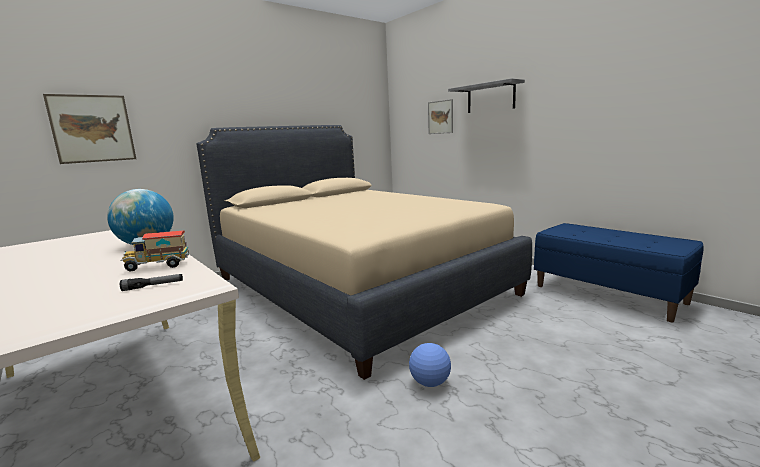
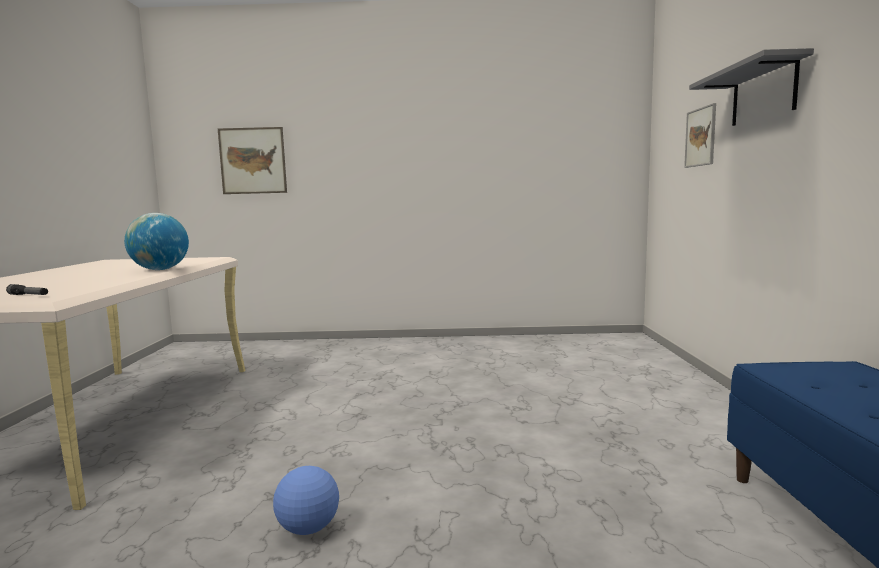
camera: 40 degrees right, 5 degrees down
(158, 266) = (91, 284): toy truck -> none
(357, 286) = (461, 385): beige bed -> none

